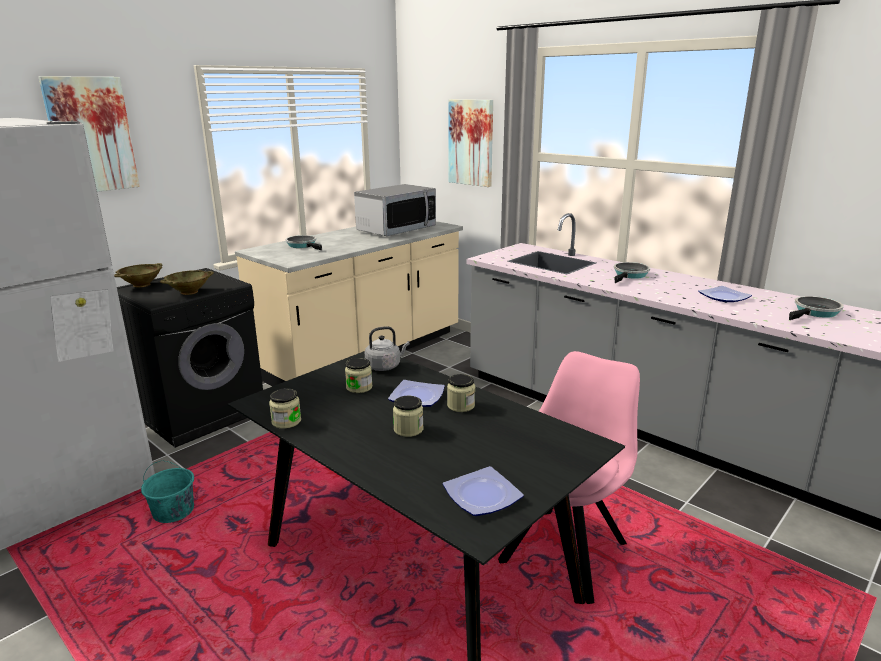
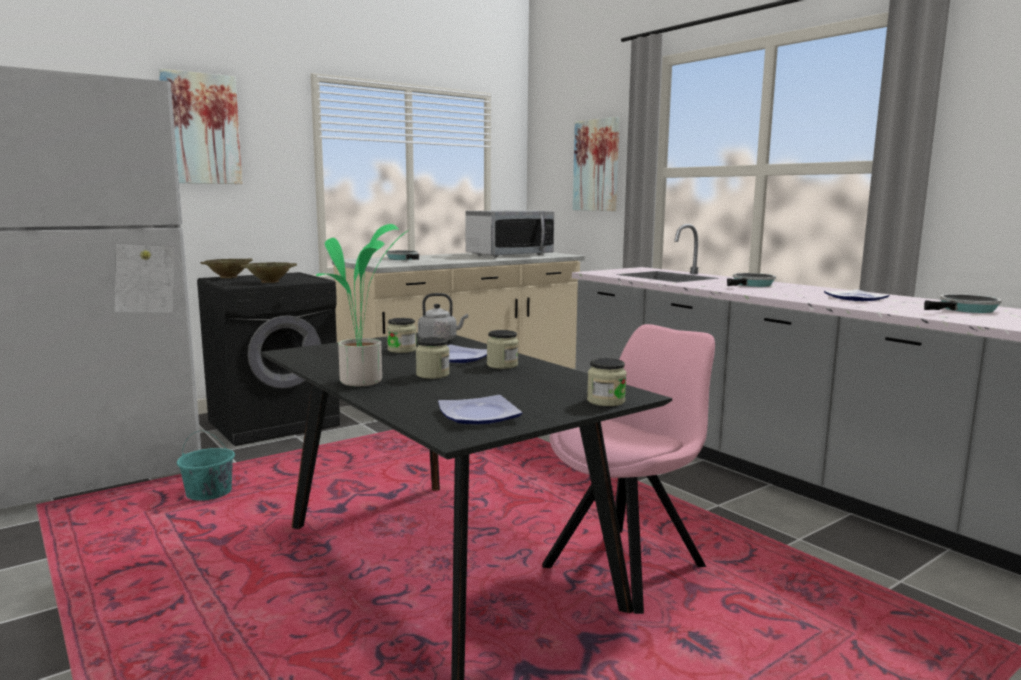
camera: 10 degrees right, 10 degrees down
(286, 421) = (309, 363): jar -> jar (606, 401)
(353, 449) = (364, 382): none -> potted plant

